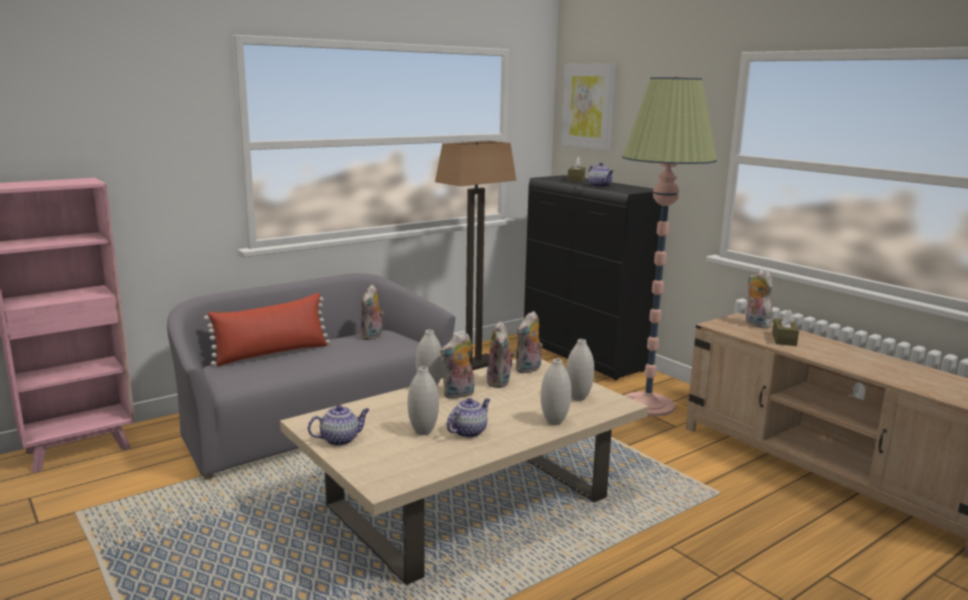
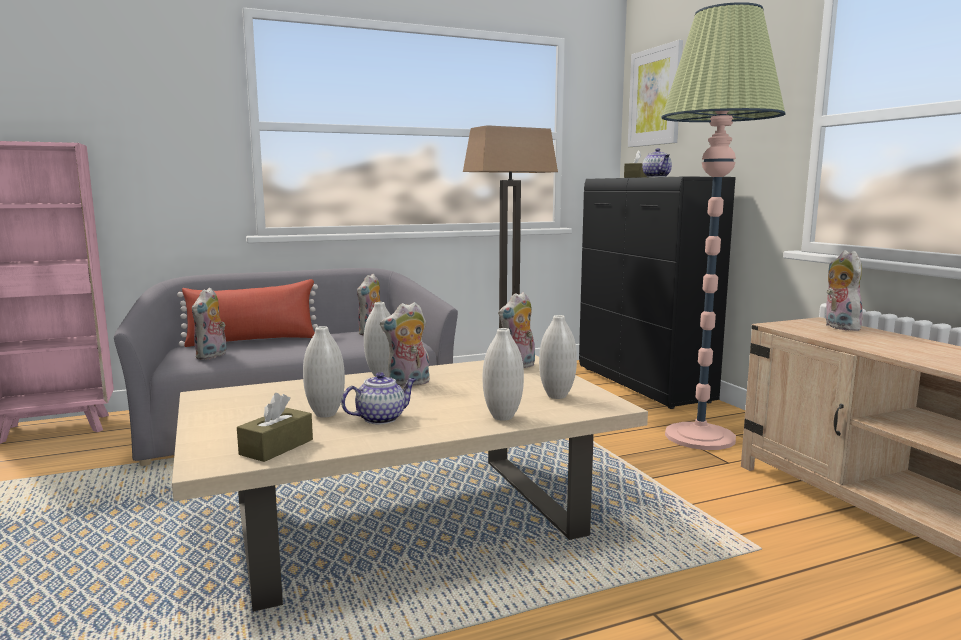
camera: 15 degrees right, 5 degrees down
(340, 439) = (220, 413): teapot -> none
(500, 382) = (471, 376): plush toy -> plush toy (212, 356)
(784, 339) = (875, 341): brown tissue box -> brown tissue box (276, 447)

